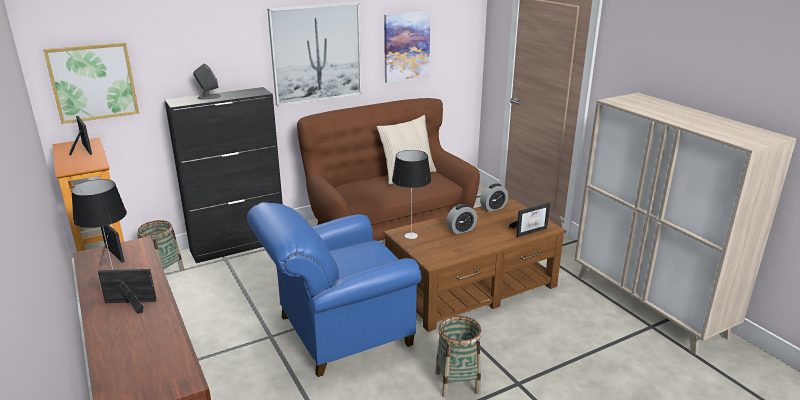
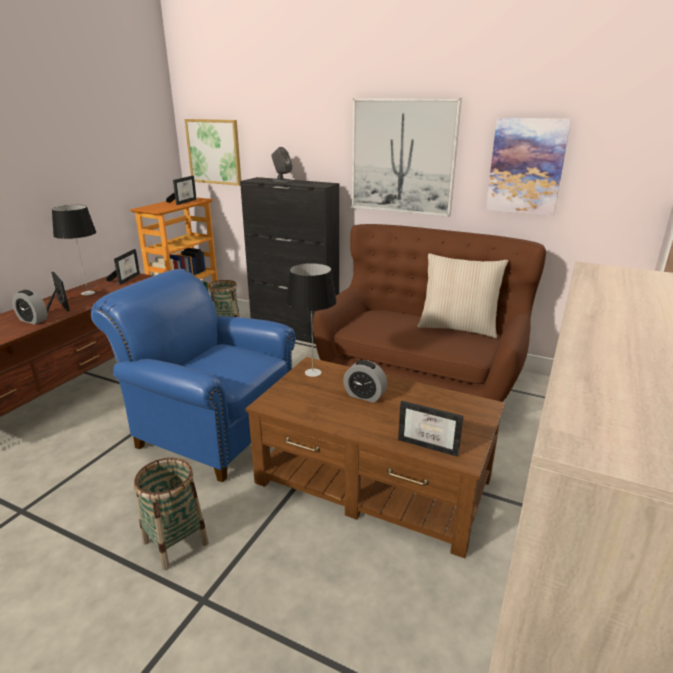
camera: 55 degrees right, 0 degrees up
(493, 208) = (454, 398): alarm clock -> alarm clock (33, 320)

